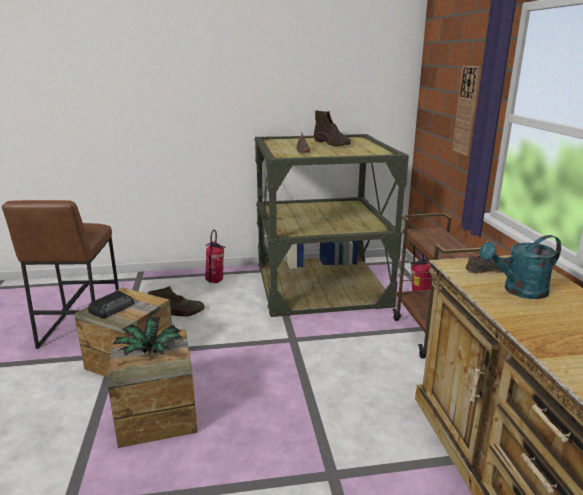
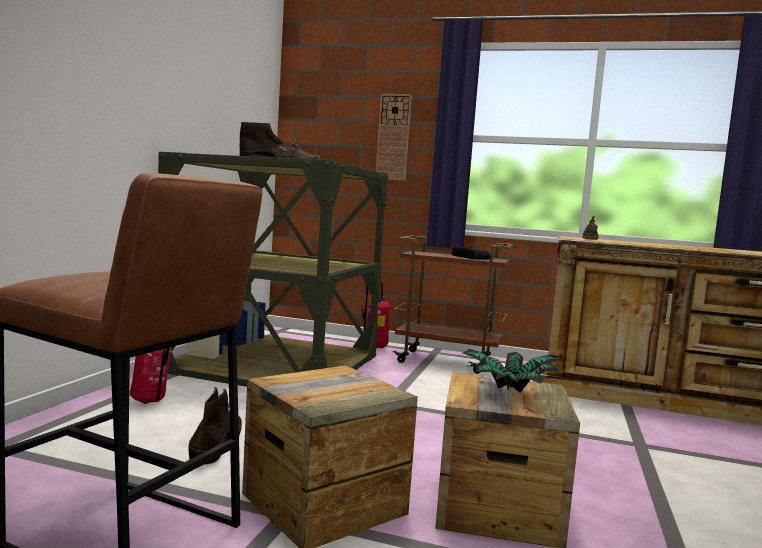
camera: 65 degrees left, 15 degrees down
(112, 308) = (328, 393): radio -> radio (470, 257)
(519, 291) = (632, 242): turquoise watering can -> none

